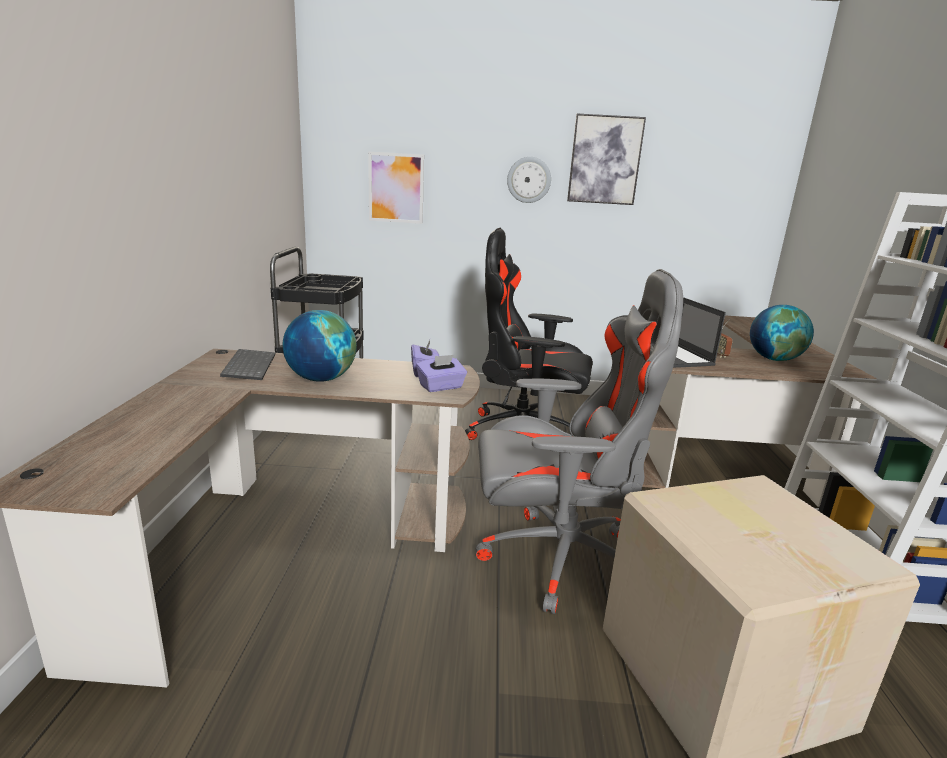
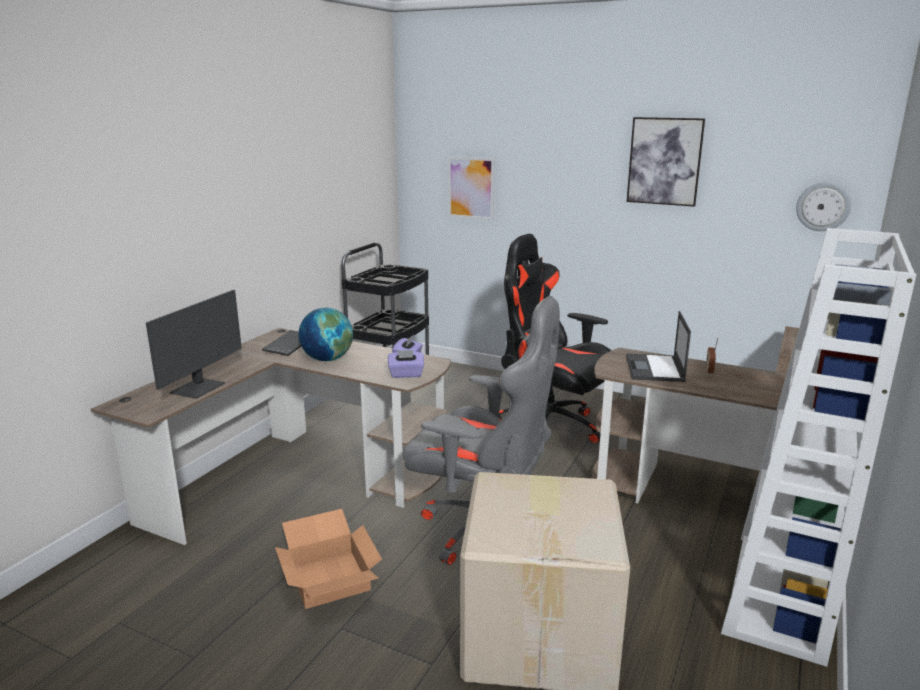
camera: 25 degrees right, 0 degrees up
(161, 438) = (199, 388): none -> monitor
(423, 678) = (328, 578): none -> cardboard box
(529, 180) = (589, 181): wall clock -> wall clock (823, 206)
(774, 359) = (767, 382): globe -> none

